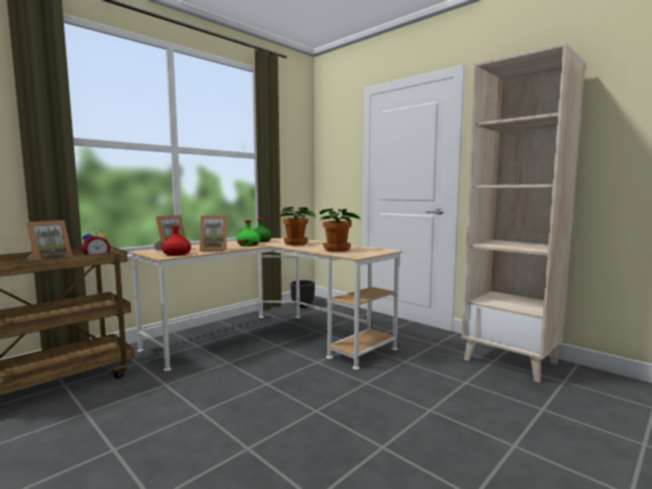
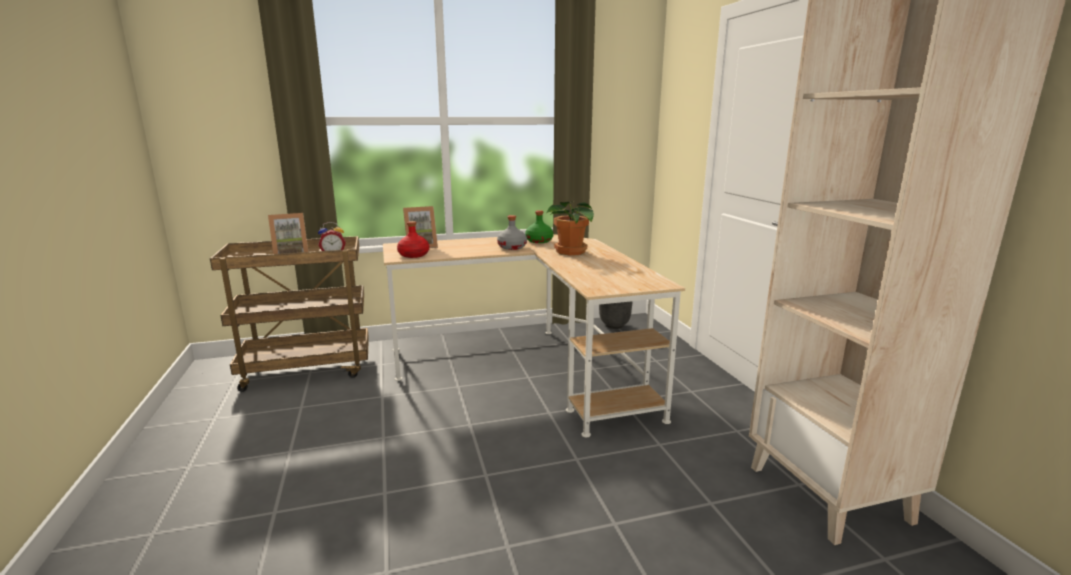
camera: 30 degrees right, 10 degrees up
(214, 249) = (462, 252): picture frame -> none
(248, 245) = (512, 247): green bottle -> grey bottle
(337, 250) = (598, 273): potted plant -> none

